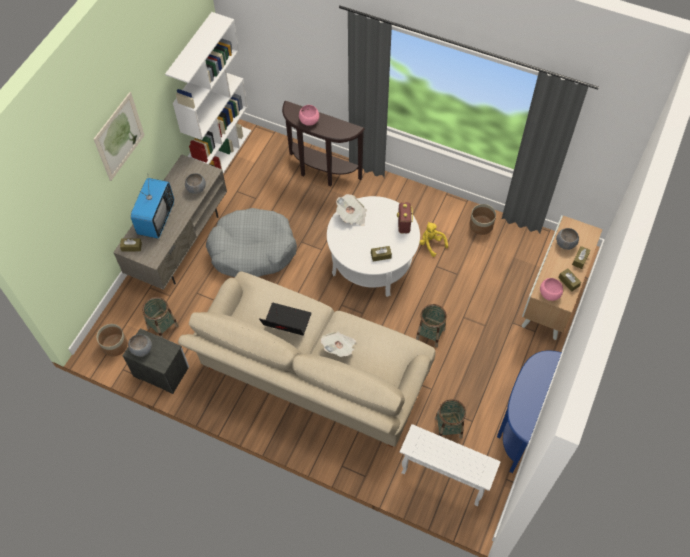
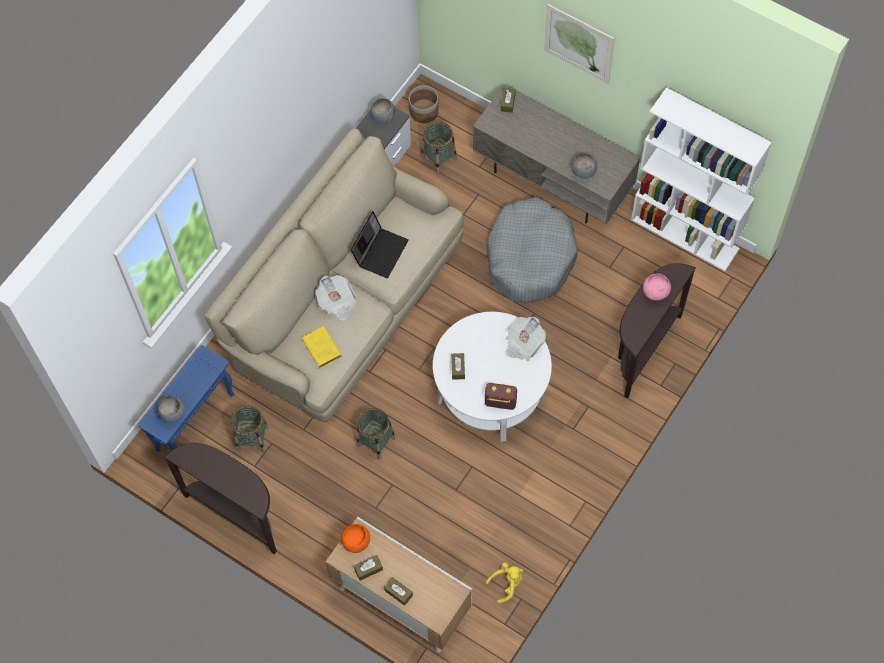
camera: 100 degrees right, 5 degrees up
(156, 219) = (544, 128): television -> none
(385, 351) = (322, 349): none -> yellow book
(431, 244) = (507, 467): yellow plush toy -> yellow plush toy (507, 584)
(443, 478) = (195, 422): white side table -> blue side table
(481, 225) = (527, 536): planter -> none
(516, 426) = (237, 513): blue console table -> brown console table
(549, 294) = (355, 542): pink bowl -> orange bowl
(566, 243) = (426, 581): grey bowl -> grey bowl (172, 414)

